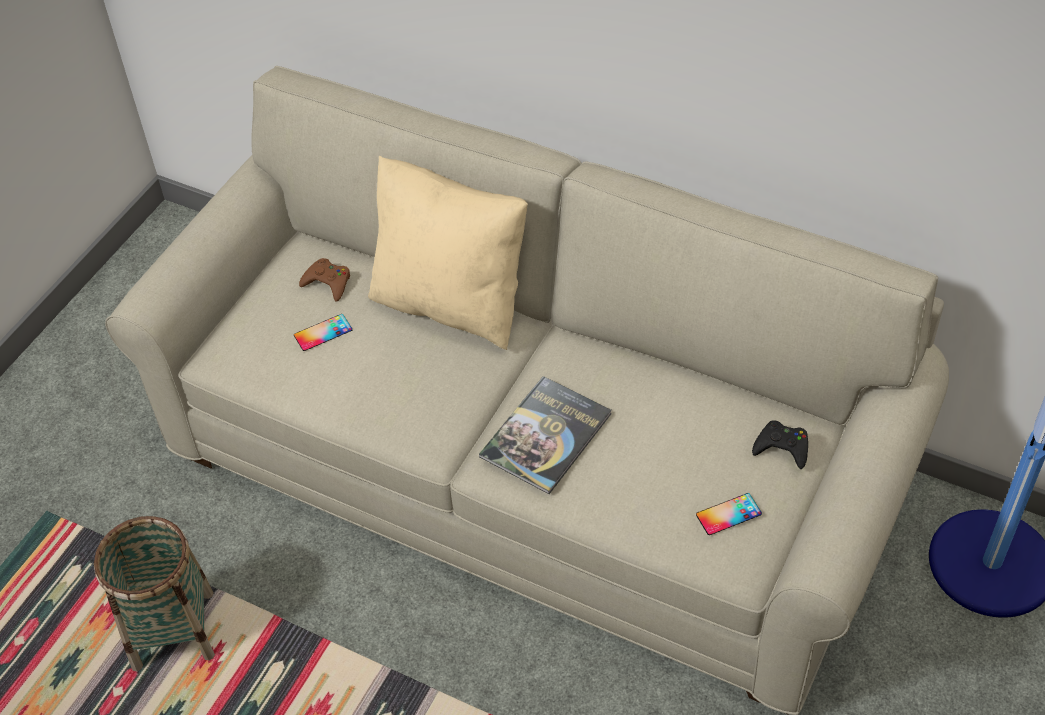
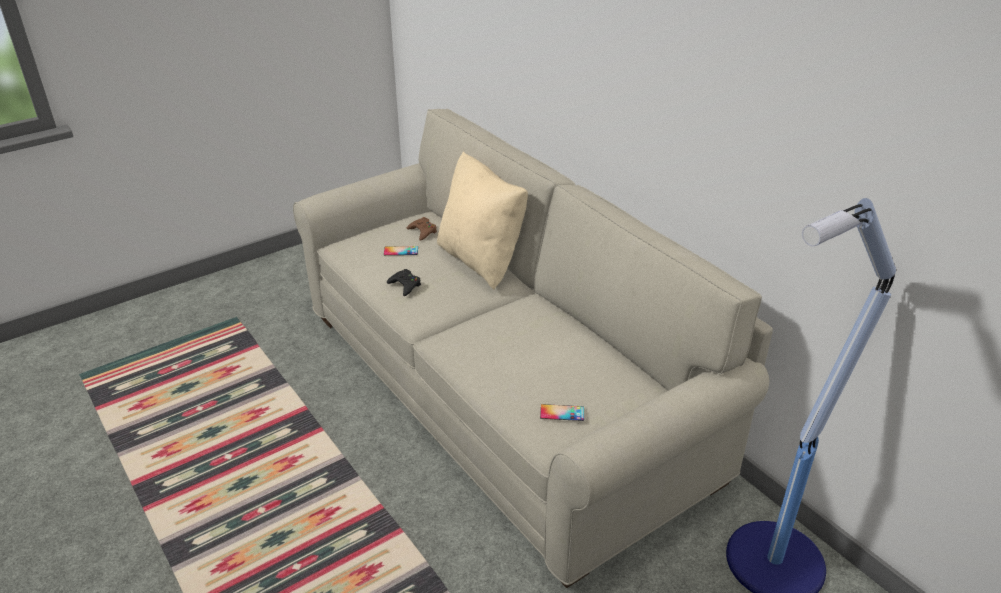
camera: 25 degrees right, 15 degrees down
(173, 630) = (250, 392): basket -> none
(546, 435) = (482, 335): book -> none
(782, 447) = (625, 392): black game controller -> black game controller (405, 285)

